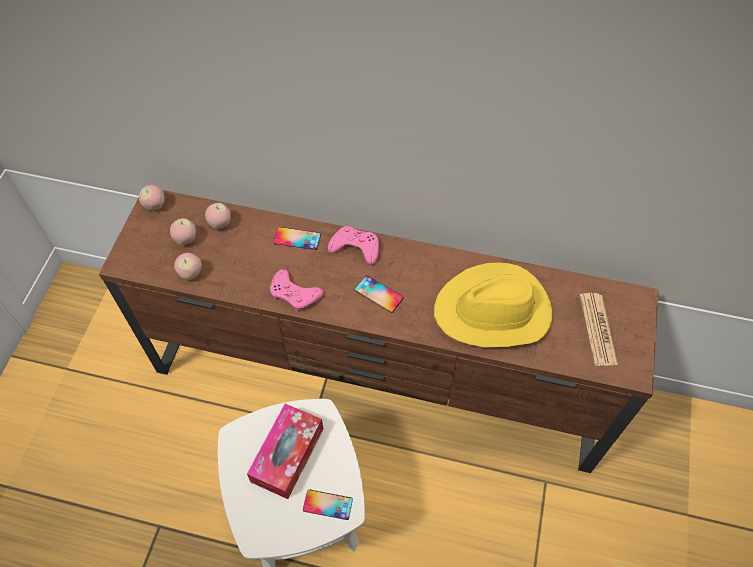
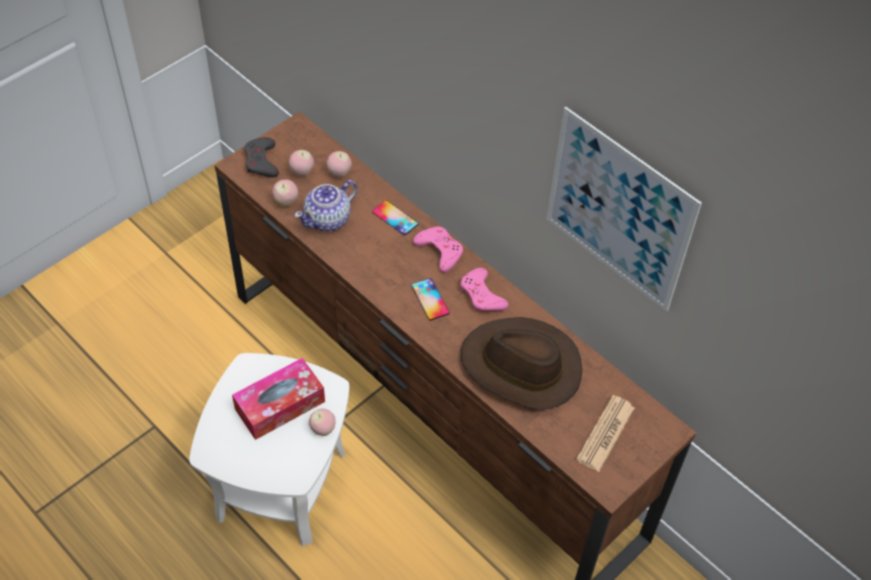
camera: 30 degrees right, 5 degrees down
(142, 248) = (261, 161): none -> grey game controller
(155, 206) = (296, 131): apple -> apple (323, 429)
(240, 270) = (328, 219): none -> teapot
(294, 294) = (359, 261): pink game controller -> pink game controller (482, 295)
(327, 504) = (284, 463): phone -> none
(493, 311) = (521, 367): yellow hat -> brown hat
(560, 130) = (618, 211): none -> picture

